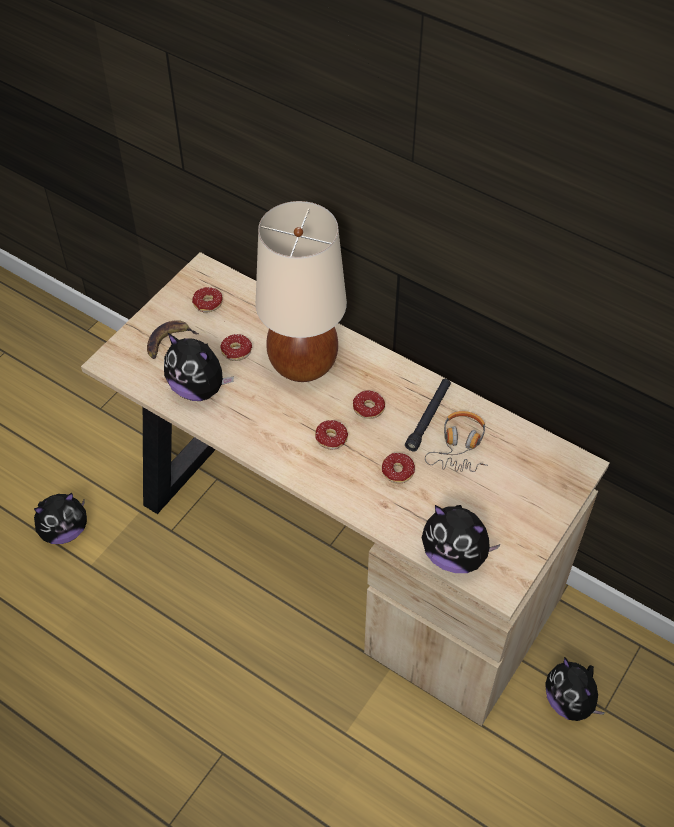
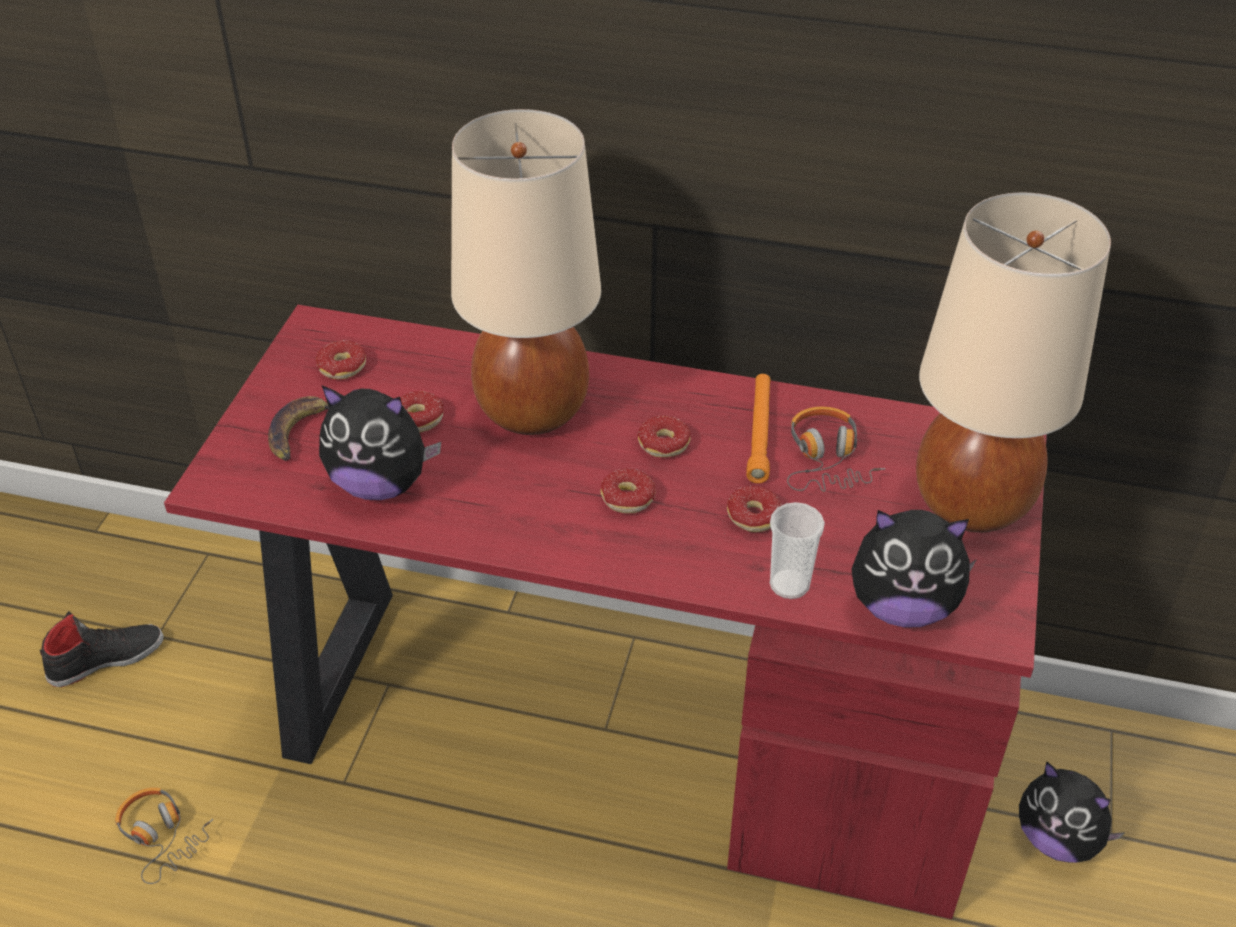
camera: 20 degrees left, 10 degrees down
(64, 531) = (161, 836): plush toy -> headphones
(68, 414) = (106, 658): none -> black shoe
(337, 547) = (618, 728): beige desk -> red desk
(396, 521) = (789, 584): none -> cup
(428, 417) = (759, 433): black flashlight -> orange flashlight
(531, 501) = (970, 503): none -> beige table lamp

